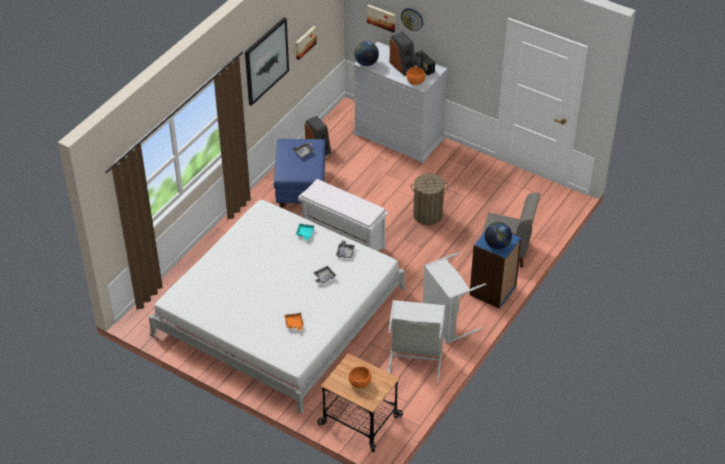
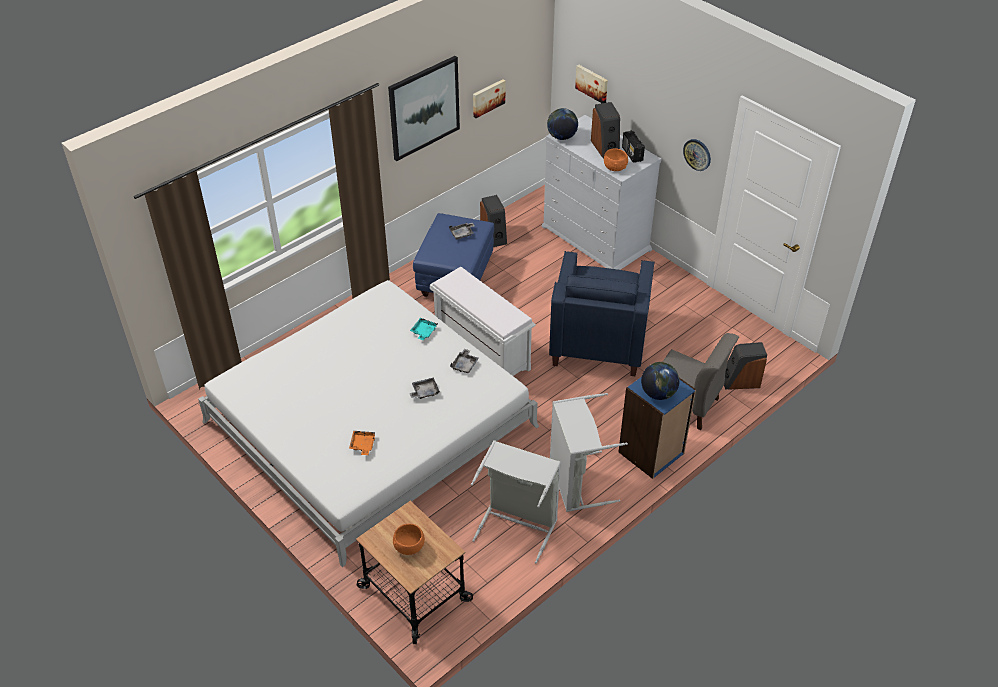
camera: 15 degrees right, 0 degrees up
(412, 18) = (626, 87): wall clock -> wall clock (697, 154)
(427, 215) = (598, 339): laundry basket -> blue armchair
(540, 227) = (740, 381): none -> speaker

